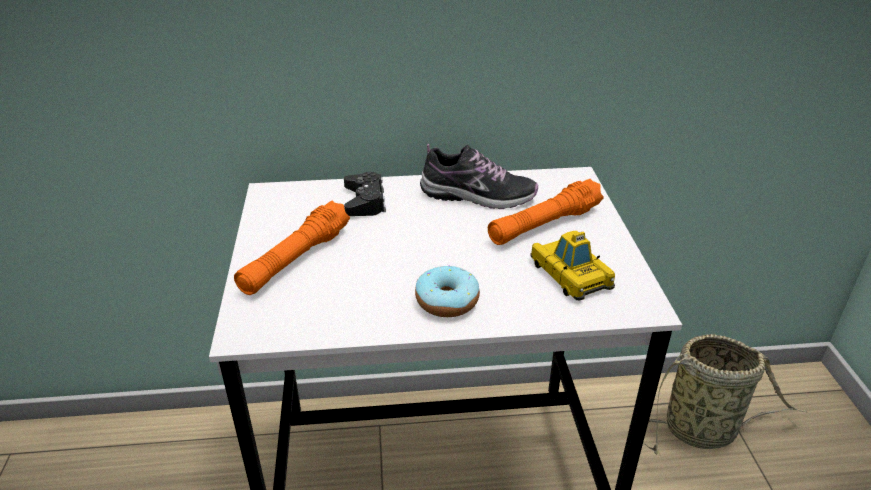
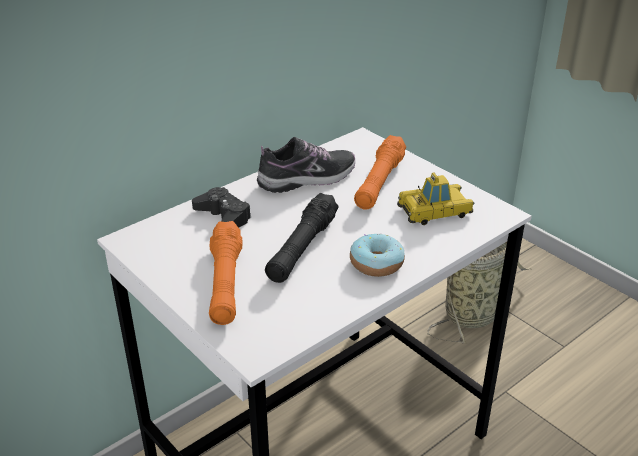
camera: 35 degrees left, 0 degrees up
(395, 257) = (302, 248): none -> black flashlight
(570, 274) = (434, 211): toy car -> toy car turned 135 degrees clockwise

